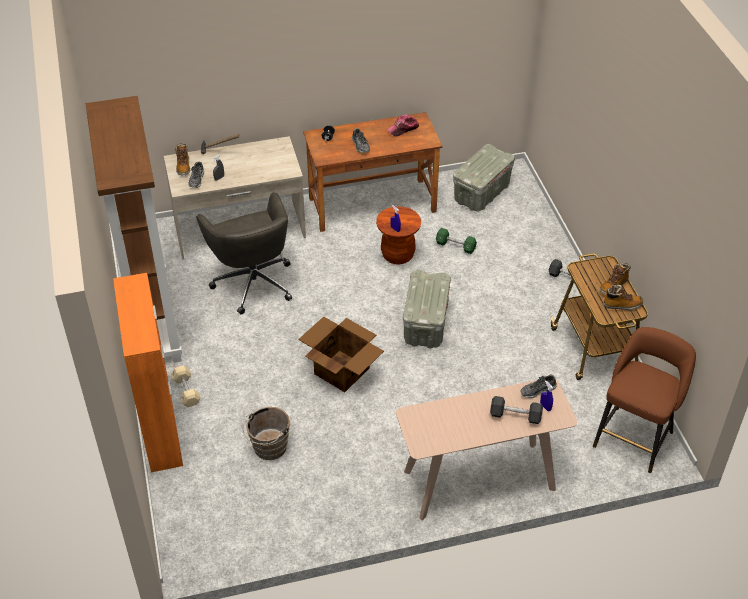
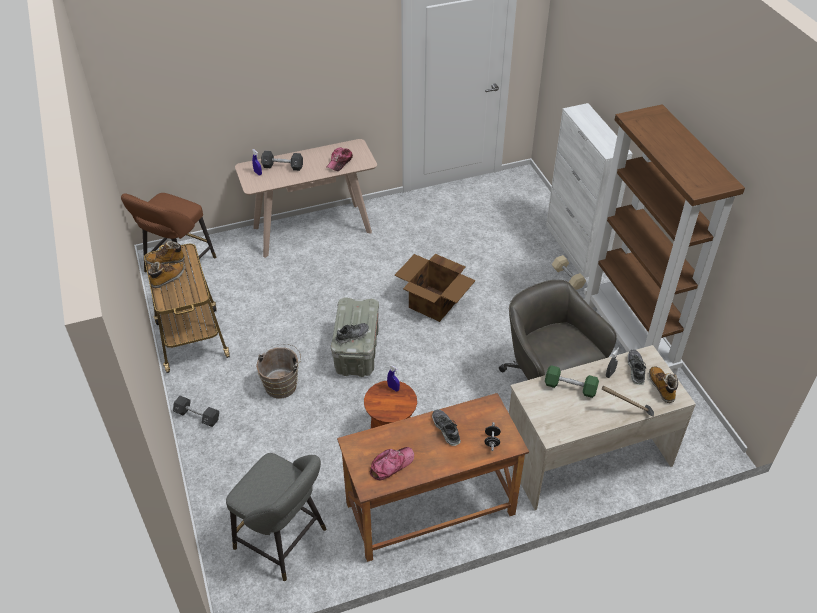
camera: 175 degrees right, 0 degrees up
(161, 429) = (575, 248): orange cabinet -> white cabinet
(268, 449) = (482, 240): brown bucket -> brown bucket (282, 384)
(443, 418) = (340, 162): none -> cap
(455, 246) = (323, 451): green dumbbell -> green dumbbell (570, 387)
(481, 193) = (284, 541): grey storage box -> grey stool
(538, 390) = (261, 183): shoe -> shoe (352, 336)

